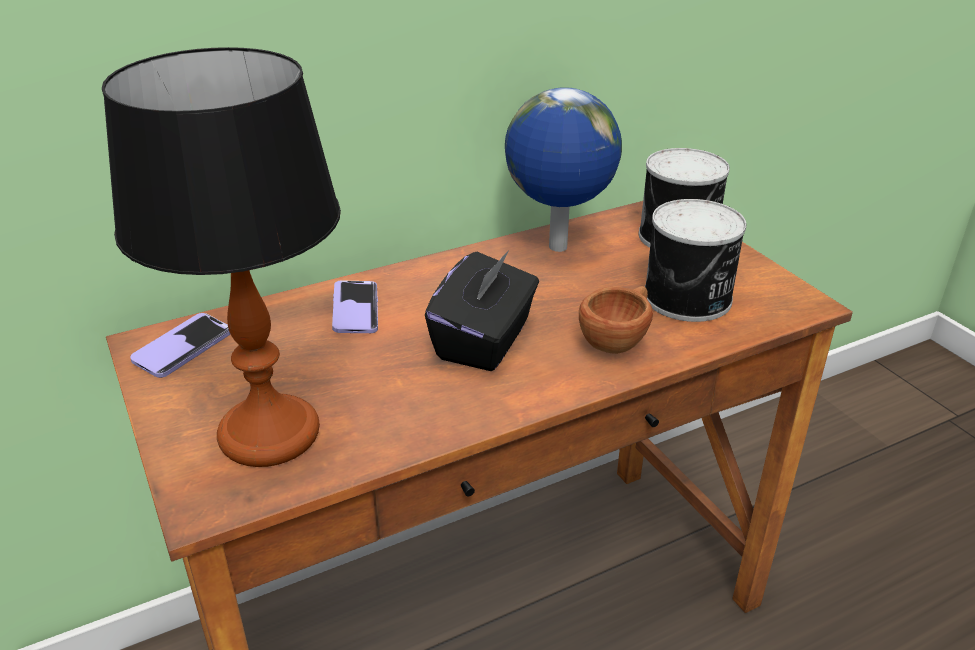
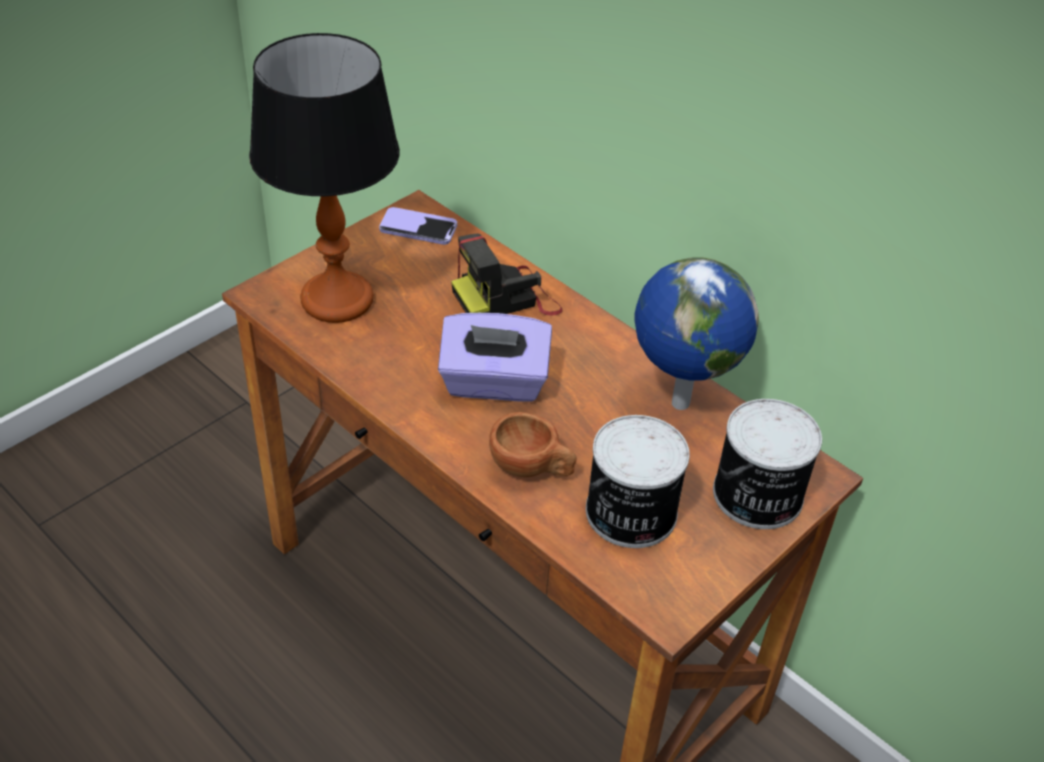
camera: 70 degrees right, 10 degrees up
(355, 309) = (507, 298): phone -> camera
(485, 341) = (494, 383): black tissue box -> purple tissue box

